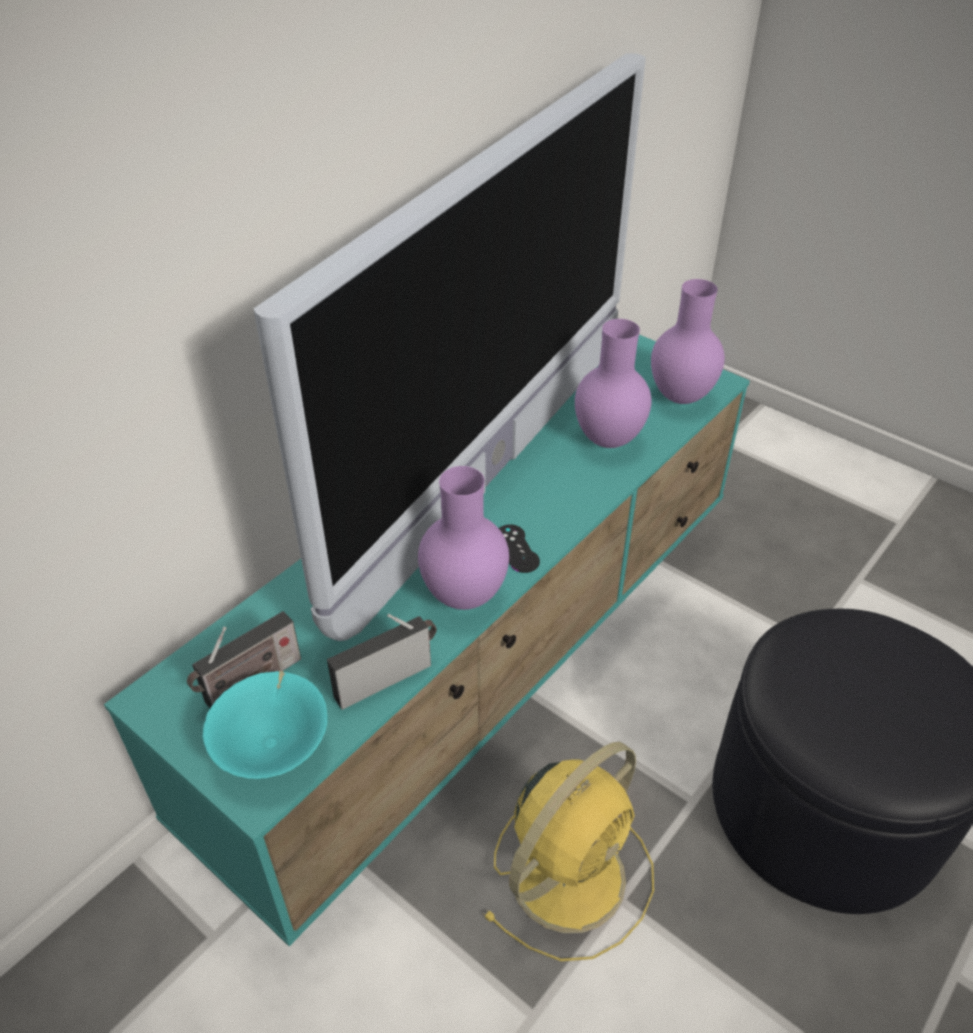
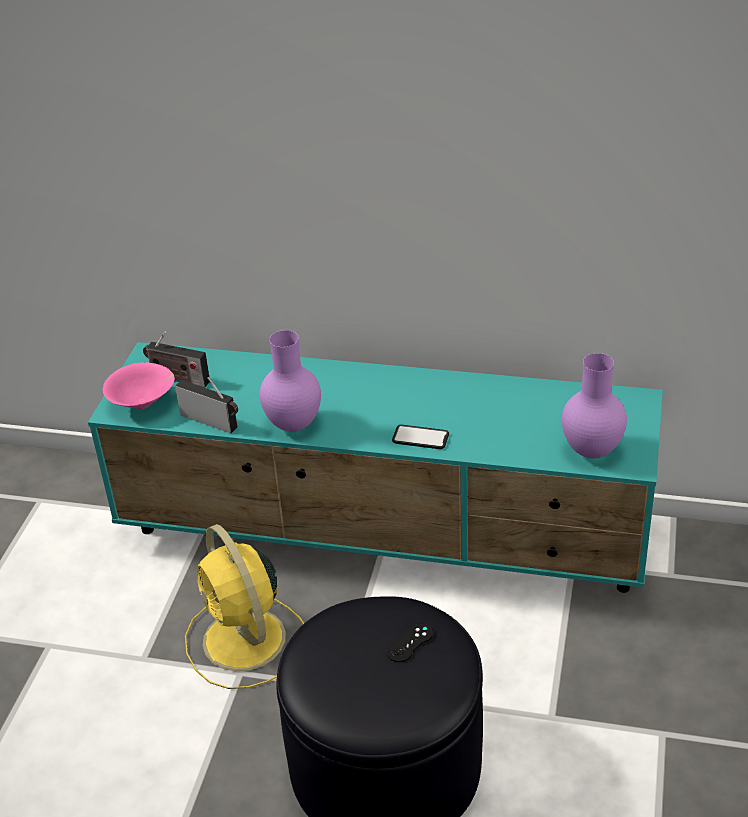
camera: 65 degrees right, 5 degrees down
(274, 745) = (144, 404): turquoise bowl -> pink bowl
(491, 474) = (416, 394): television -> none
(517, 548) = (352, 430): black game controller -> black game controller (410, 642)
(571, 872) = (246, 642): yellow fan -> yellow fan turned 45 degrees clockwise
(573, 499) = (420, 438): none -> phone
(606, 440) = (500, 432): purple vase -> none

